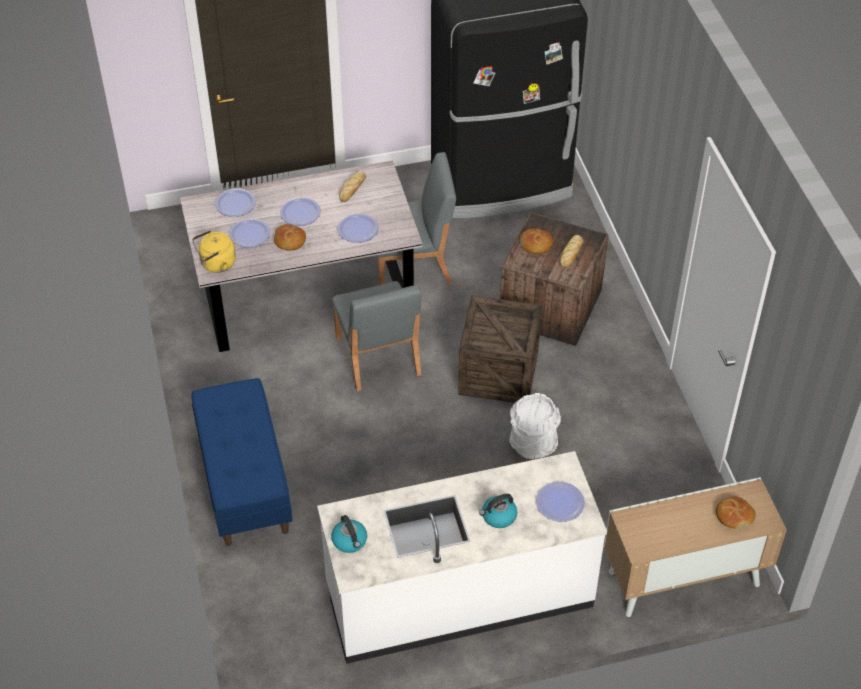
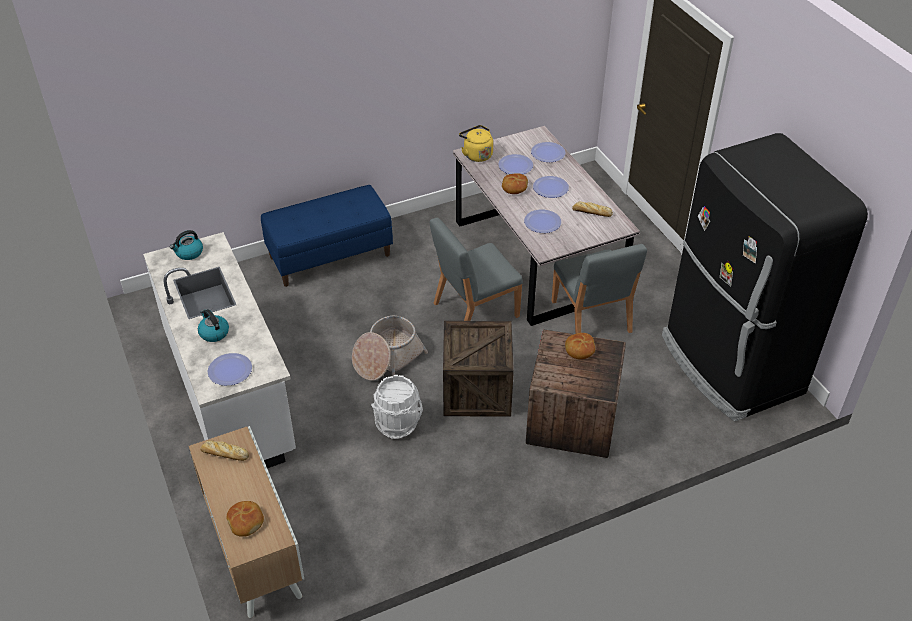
camera: 80 degrees right, 5 degrees down
(435, 443) = (387, 358): none -> basket
(571, 254) = (576, 376): bread -> bread (224, 453)

